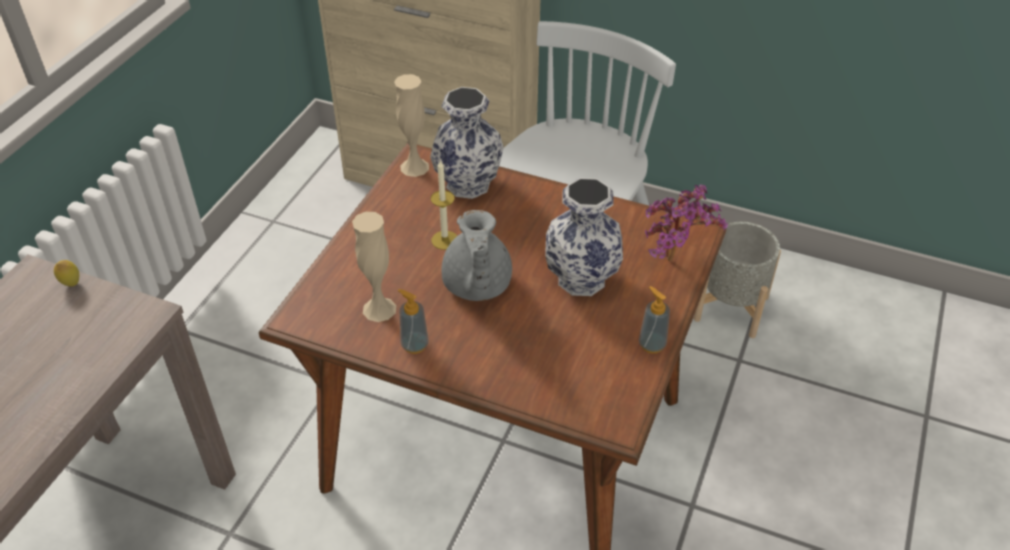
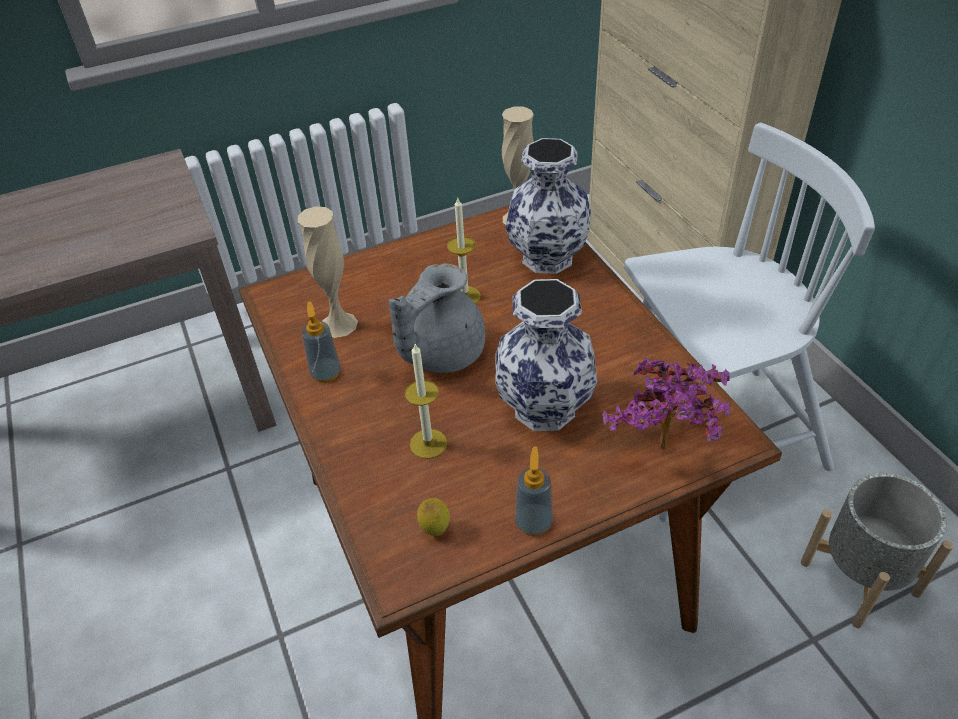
camera: 45 degrees right, 0 degrees up
(71, 284) = (175, 182): lemon -> lemon (435, 529)
(539, 343) = (428, 444): none -> candle

